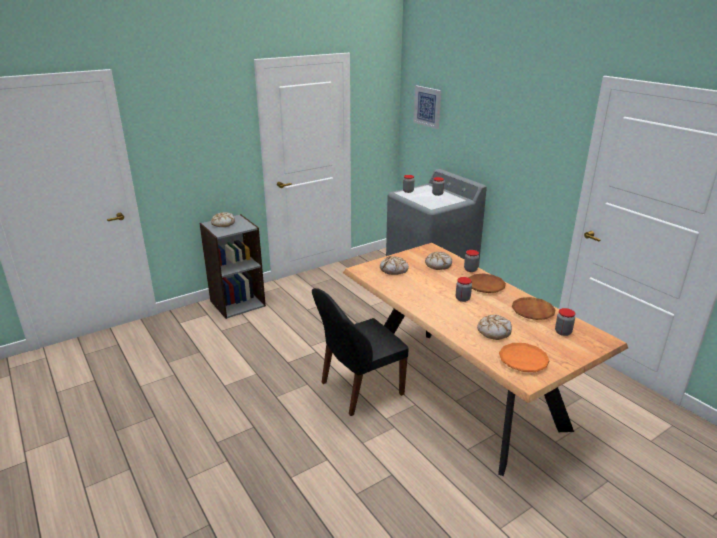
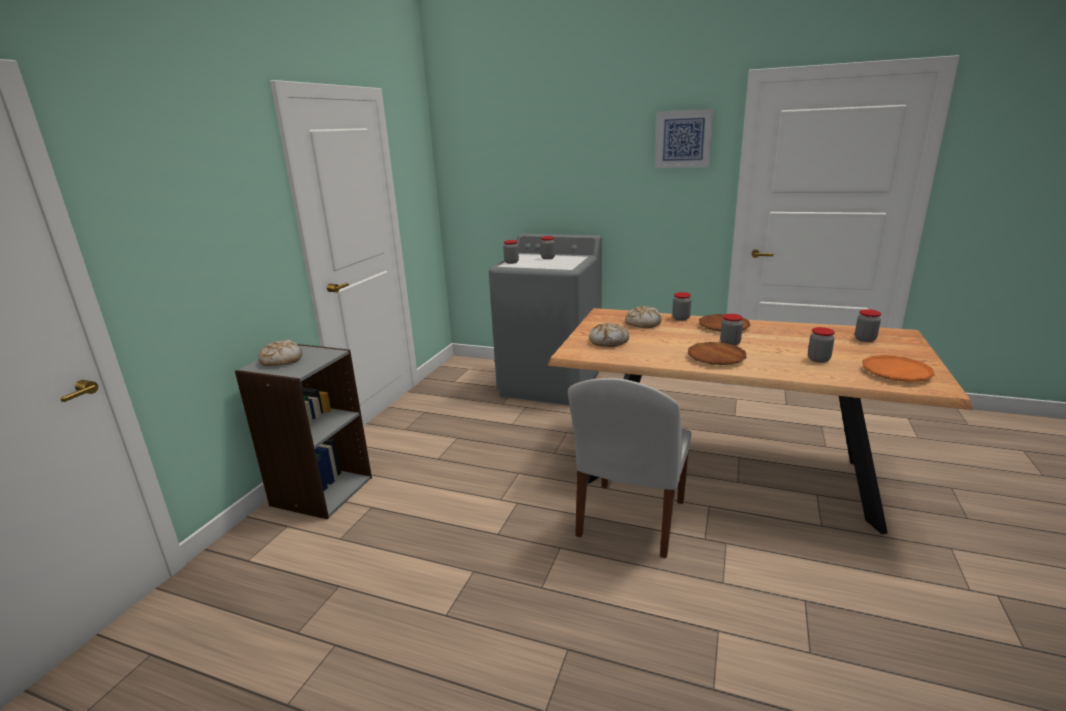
camera: 35 degrees left, 5 degrees down
(359, 389) = (630, 521): black chair -> white chair
(427, 106) = (486, 159): picture -> picture (683, 139)
(494, 331) = (818, 359): bread -> jar
(532, 311) = (806, 332): brown plate -> brown plate (716, 357)

